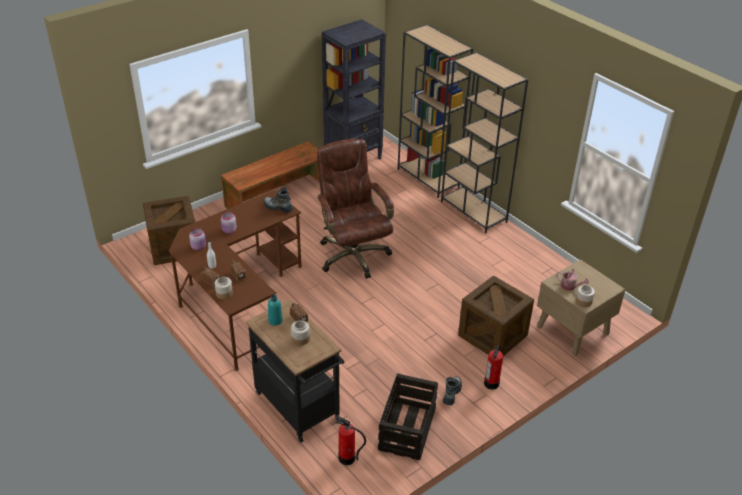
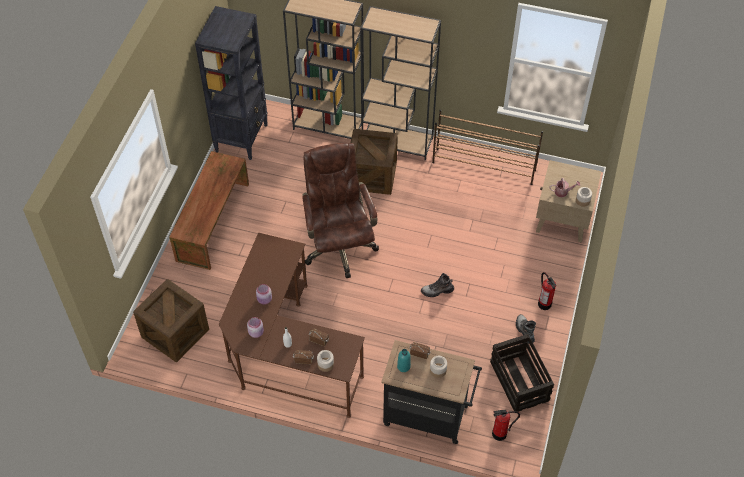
camera: 35 degrees left, 15 degrees up
(278, 207) = (281, 250): boot -> boot (437, 291)
(353, 255) = (339, 247): brown office chair -> brown office chair turned 45 degrees clockwise
(492, 335) = (511, 260): crate -> crate (372, 175)
(534, 260) = (484, 167): none -> brown shoe rack

